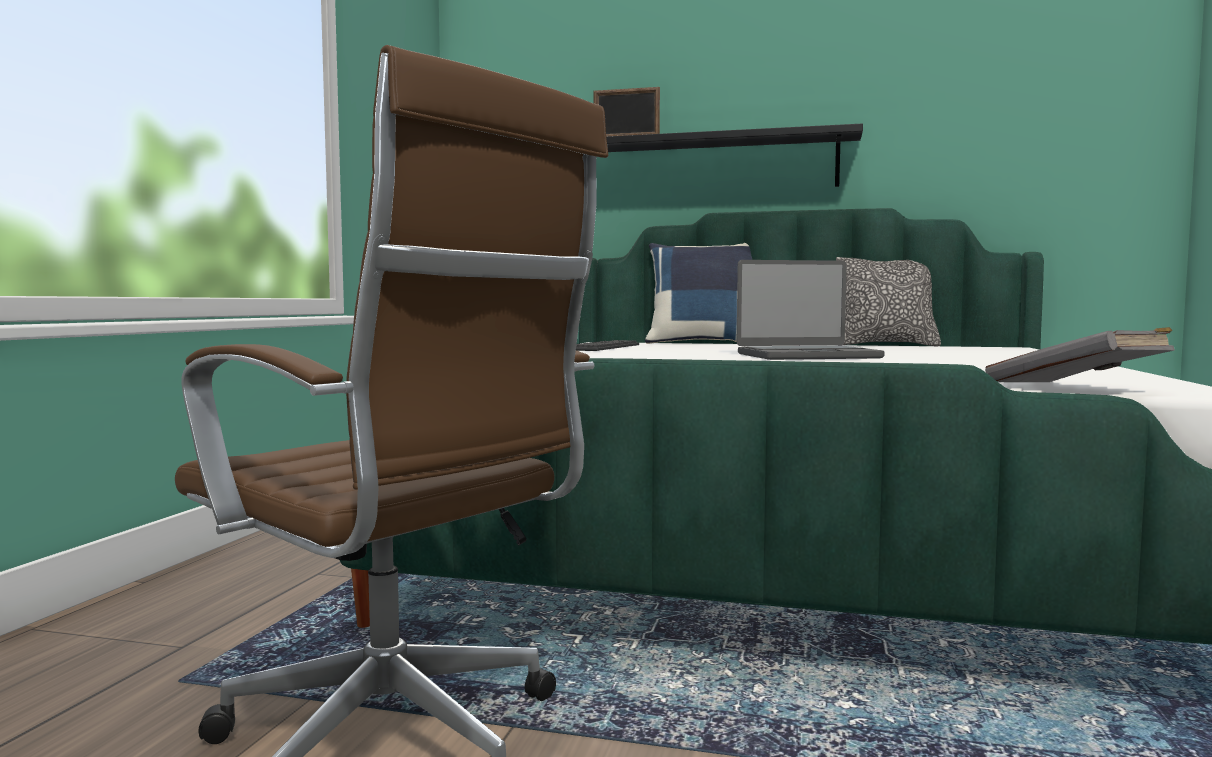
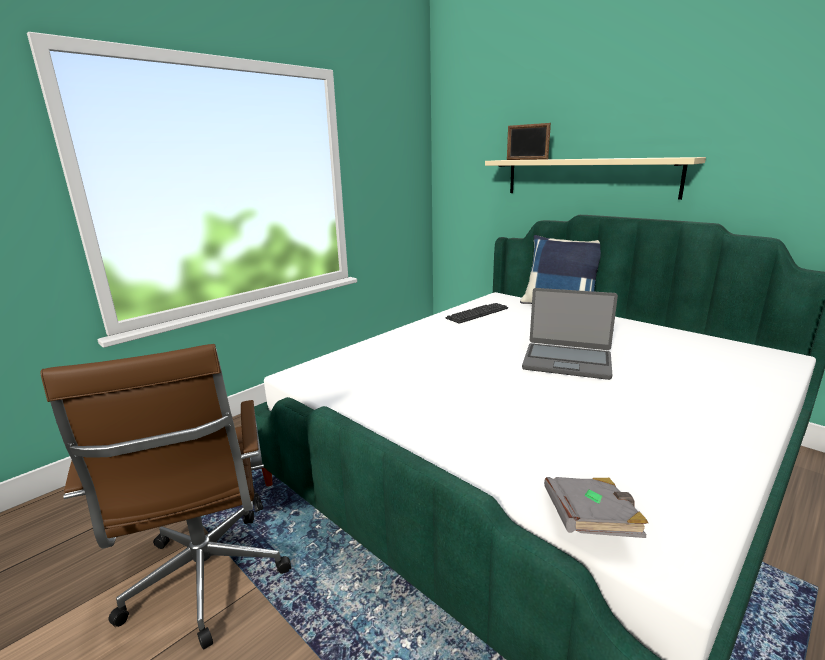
camera: 30 degrees right, 15 degrees up
(711, 165) = (587, 177): black shelf -> beige shelf
(885, 345) = (687, 331): pillow -> none

